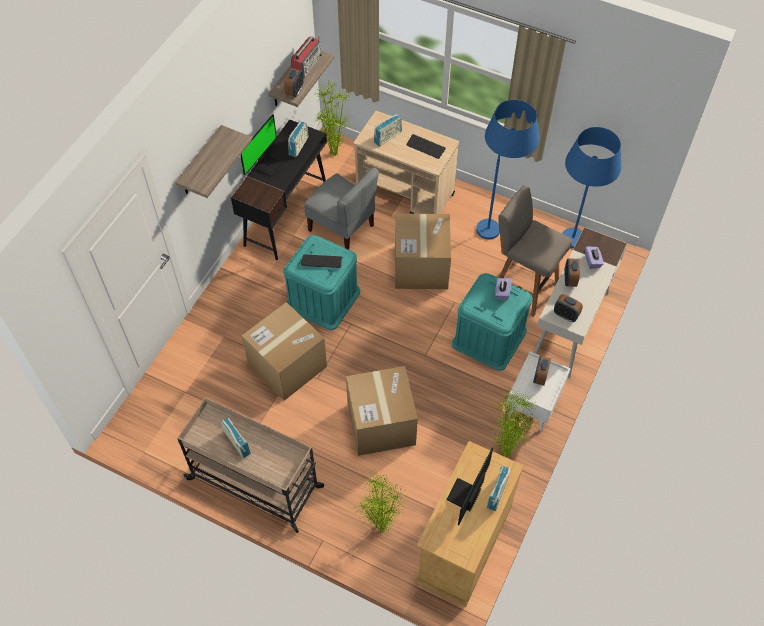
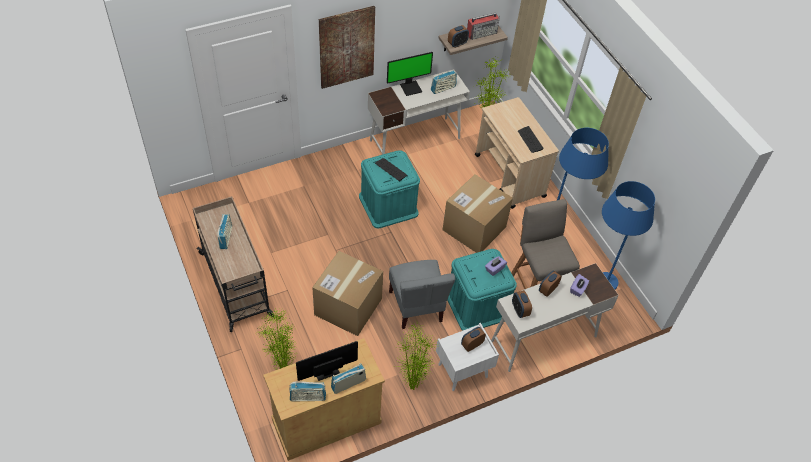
camera: 35 degrees right, 5 degrees down
(200, 162) = (346, 47): shelf -> picture
(286, 215) = (415, 139): black desk -> white desk
(287, 365) = (325, 229): cardboard box -> none
(342, 227) = (445, 169): grey chair -> grey chair (416, 306)
(387, 137) = (509, 118): radio -> radio (308, 397)

